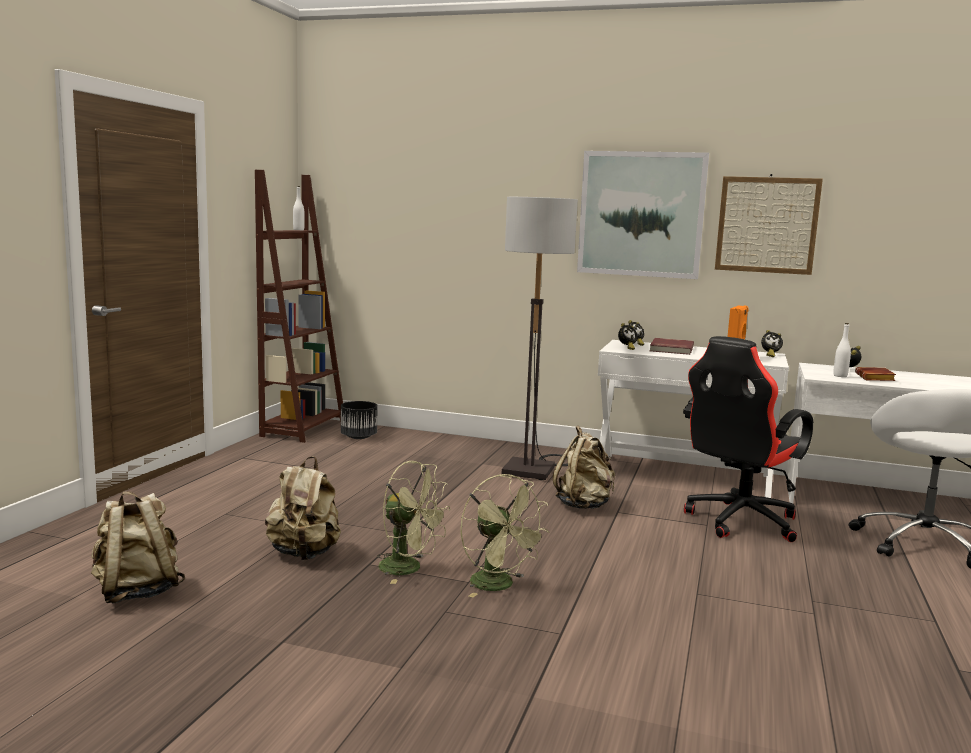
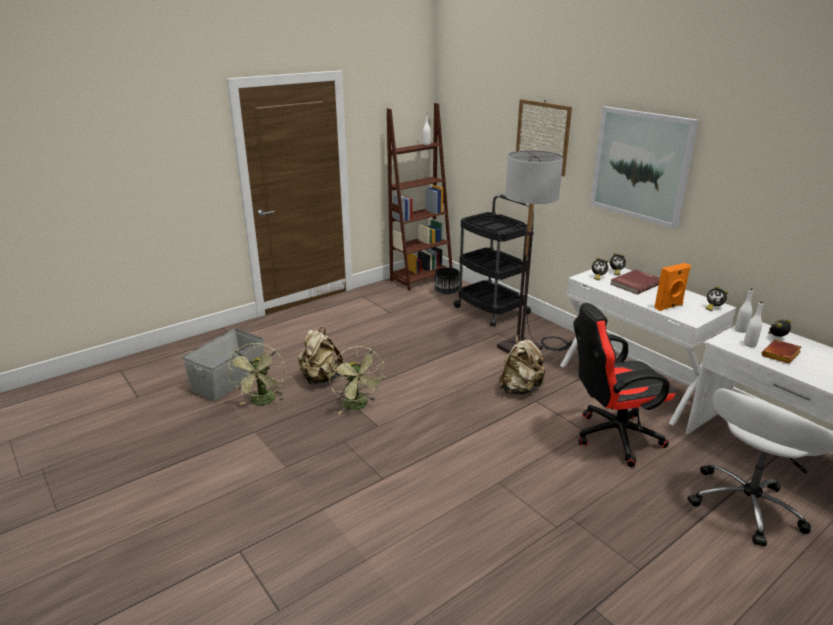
camera: 35 degrees right, 15 degrees up
(137, 591) = (228, 380): beige backpack -> grey storage box
(440, 444) = (490, 310): none -> black cart
(499, 586) = (390, 434): green fan -> green fan (263, 402)
(767, 223) = (739, 190): picture -> picture (542, 135)
(813, 369) = (740, 330): none -> white bottle

